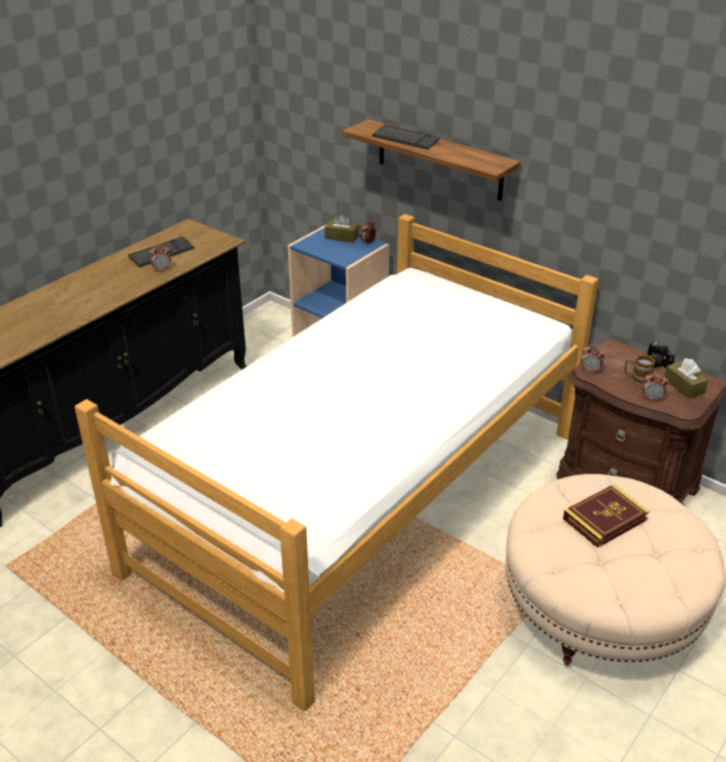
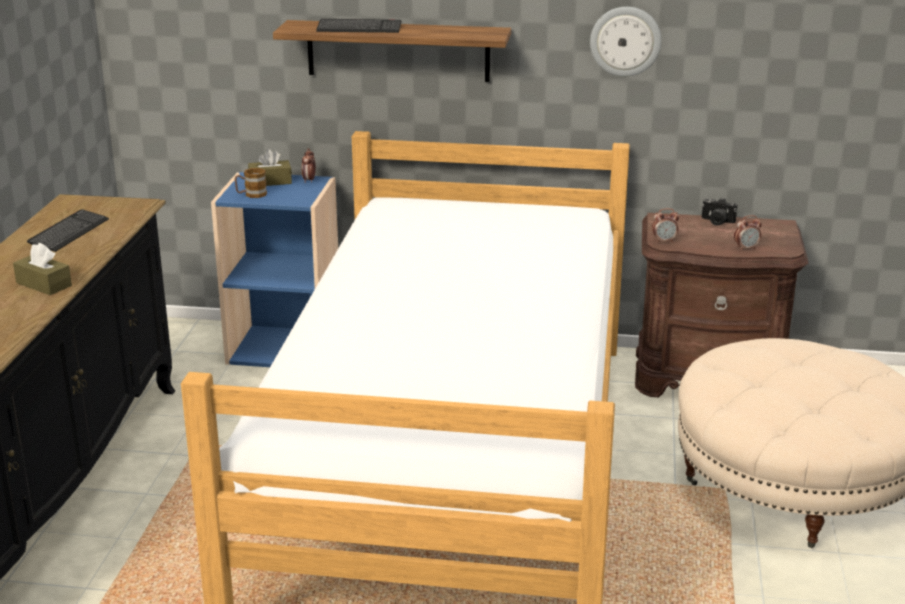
camera: 30 degrees left, 10 degrees down
(162, 269) = (90, 247): alarm clock -> none
(604, 519) = (784, 372): book -> none
(607, 193) = (625, 41): none -> wall clock
(637, 377) = (713, 236): mug -> mug (251, 195)
(683, 386) = (762, 232): brown tissue box -> brown tissue box (44, 284)

